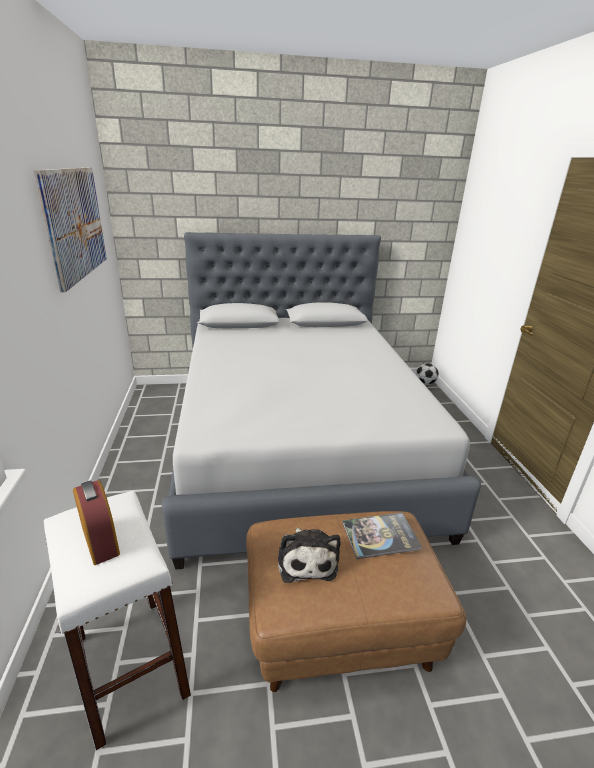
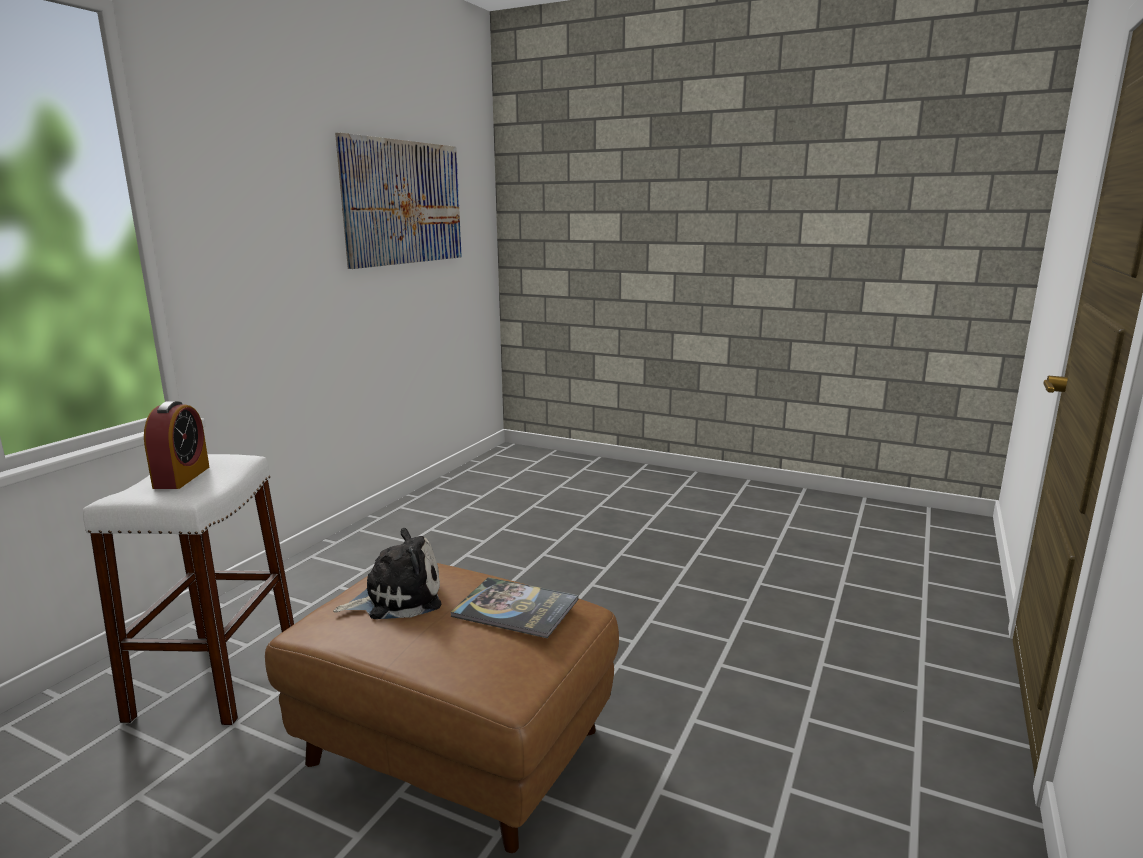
camera: 35 degrees right, 10 degrees down
(297, 444) = (635, 546): grey bed -> none
(307, 559) = (397, 598): plush toy -> plush toy turned 135 degrees counterclockwise
(425, 383) = (970, 526): football -> none

